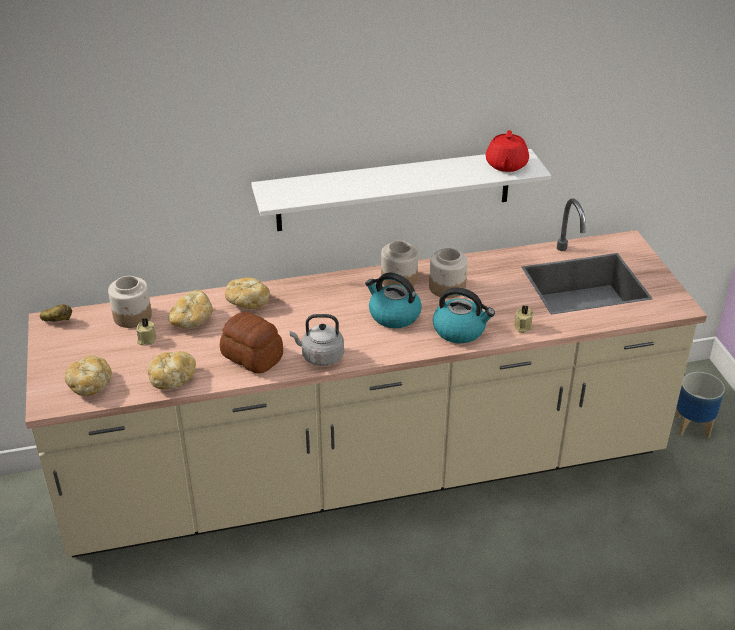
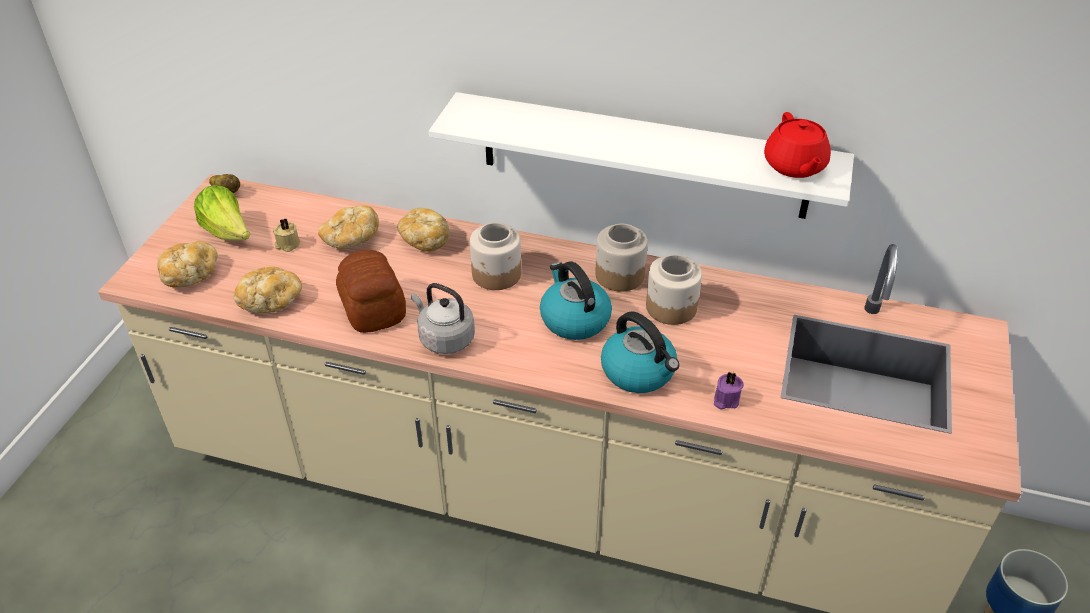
camera: 30 degrees right, 5 degrees up
(90, 348) = (228, 233): none -> lettuce
(133, 316) = (298, 213): jar -> jar (496, 275)
(506, 165) = (794, 166): red teapot -> red teapot turned 45 degrees counterclockwise
(522, 327) = (725, 400): beige candle -> purple candle

